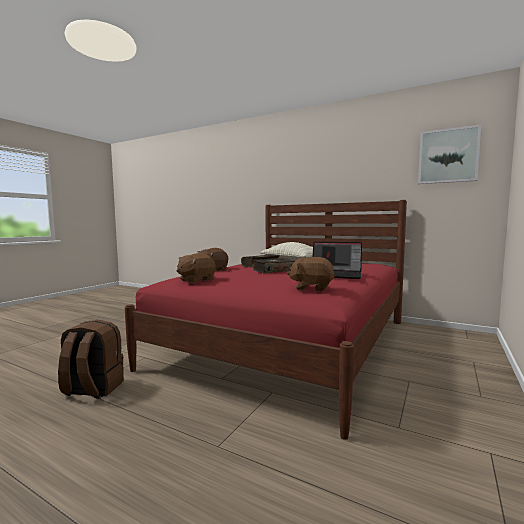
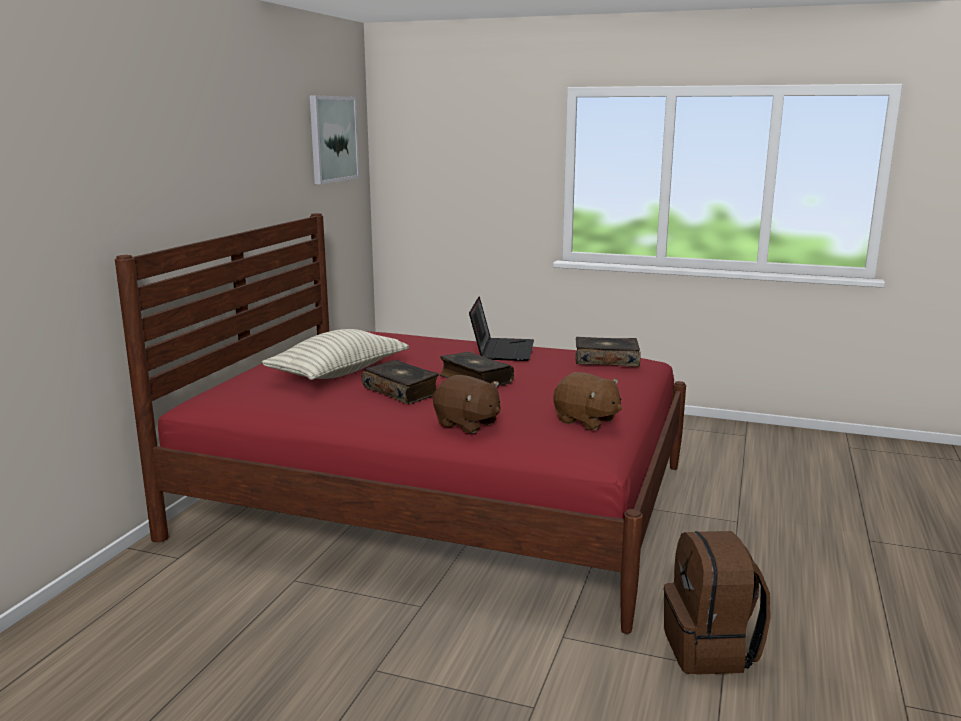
camera: 100 degrees left, 10 degrees up
(311, 288) = (606, 360): brown plush toy -> book

